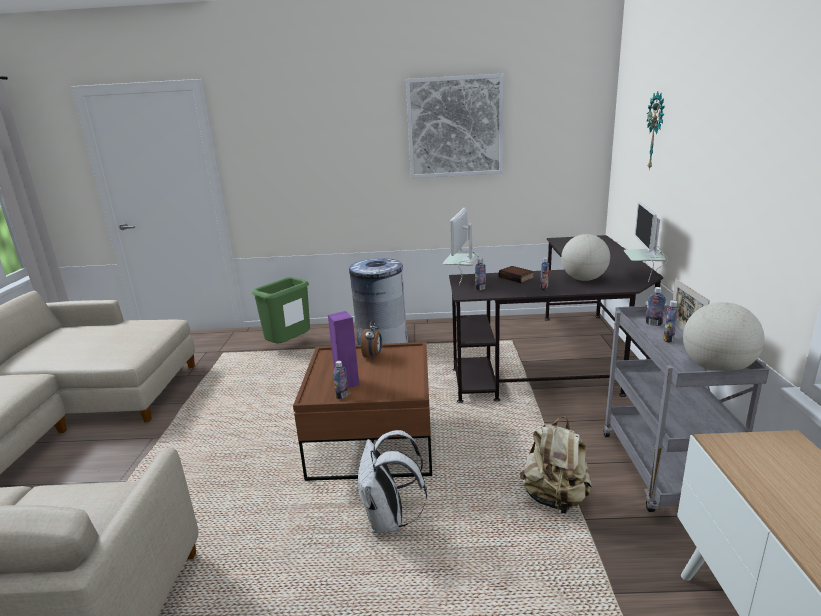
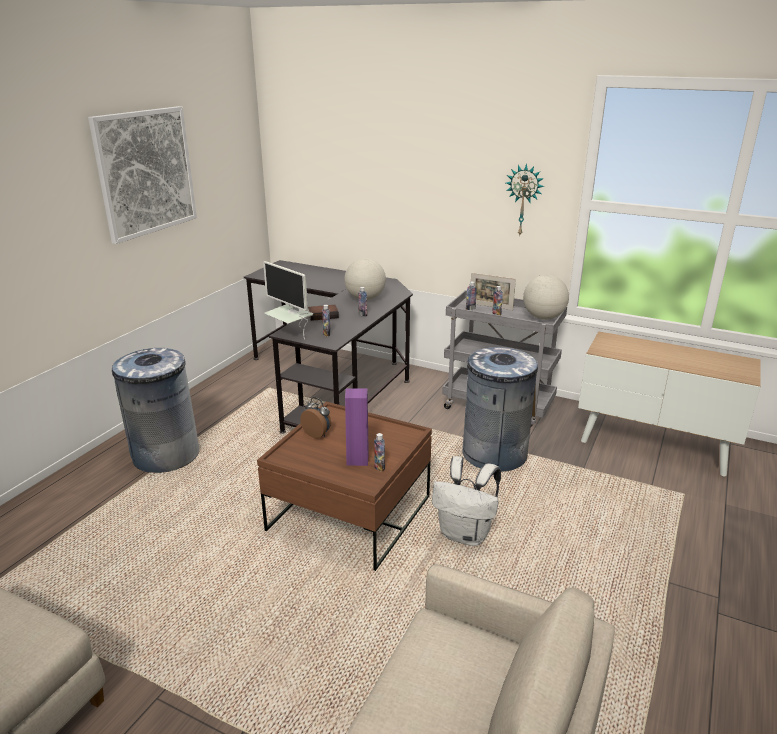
camera: 65 degrees left, 5 degrees up
(289, 346) = (63, 524): green trash can -> none
(555, 498) = (494, 454): beige backpack -> grey trash can
(643, 275) = (387, 282): monitor -> none
(656, 131) = (353, 161): wall clock -> wall clock (523, 200)

